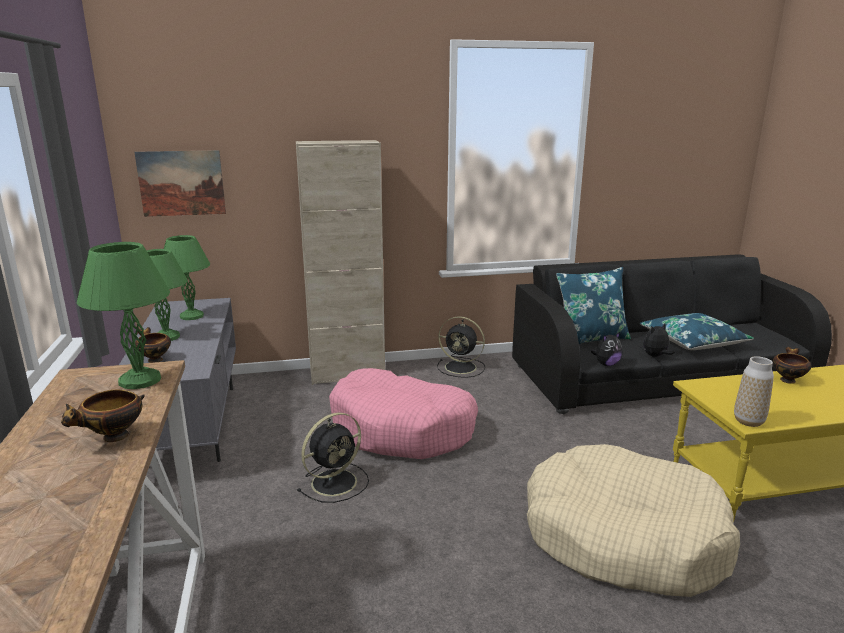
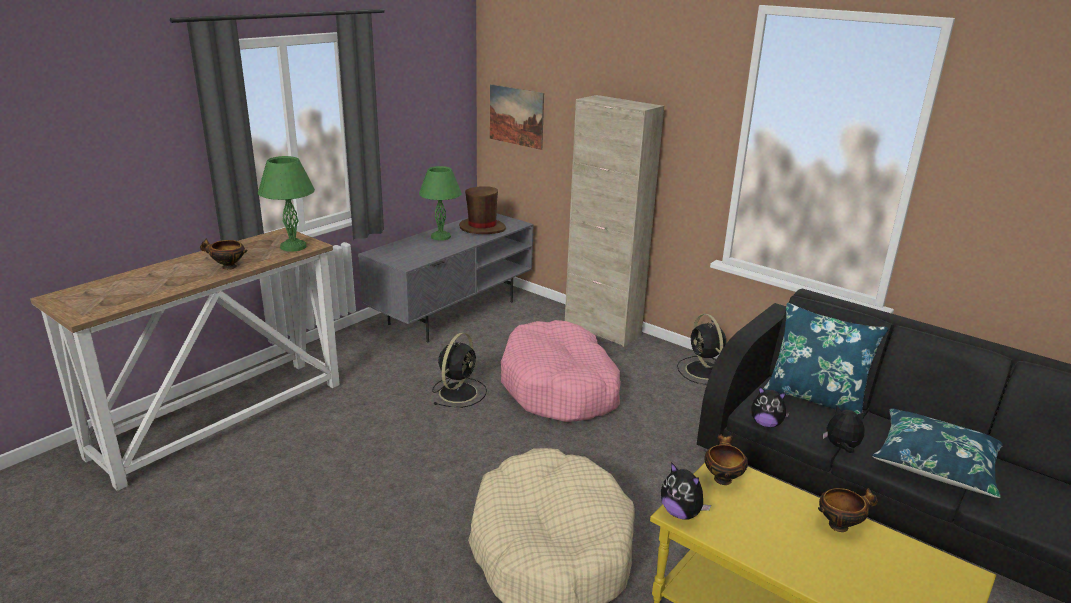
camera: 50 degrees right, 5 degrees up
(154, 360) = (406, 248): bowl -> bowl (722, 478)
(191, 316) = (482, 228): green table lamp -> brown hat
(336, 482) = (459, 392): black fan -> black fan turned 75 degrees counterclockwise
(748, 421) = (681, 513): vase -> plush toy

